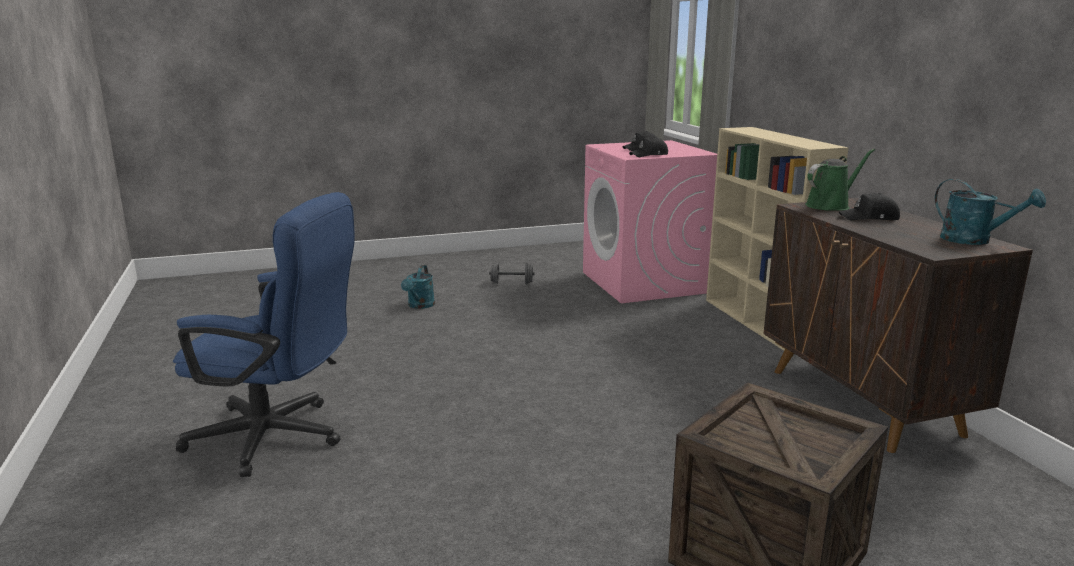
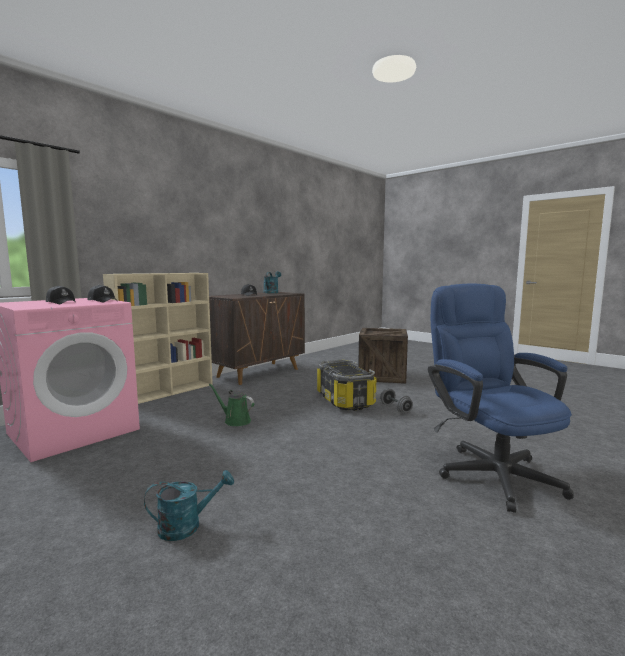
camera: 120 degrees left, 10 degrees down
(512, 283) = (73, 493): grey dumbbell -> grey dumbbell (395, 409)
(609, 434) = (344, 400): none -> storage box
(830, 205) = (229, 296): green watering can -> green watering can (235, 421)

